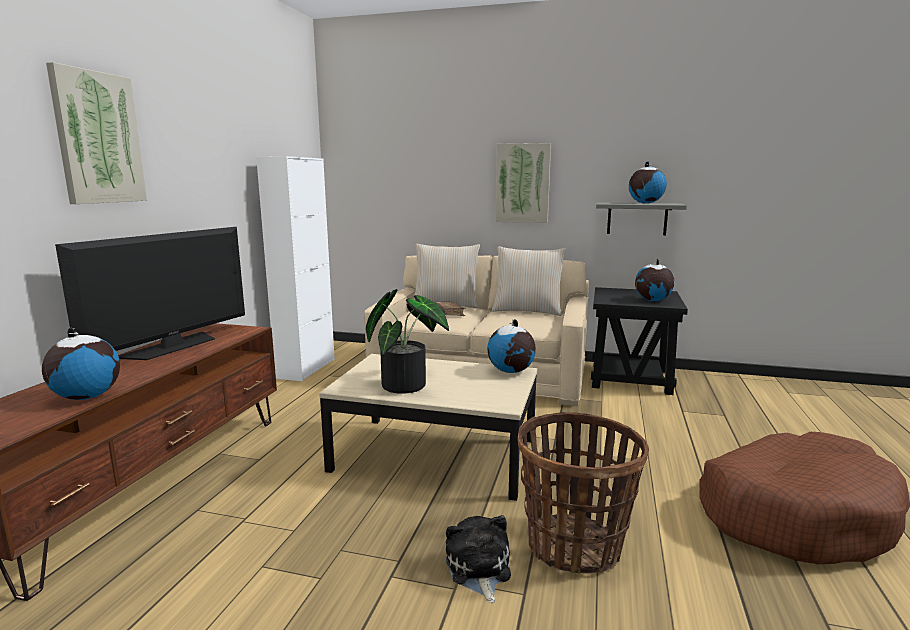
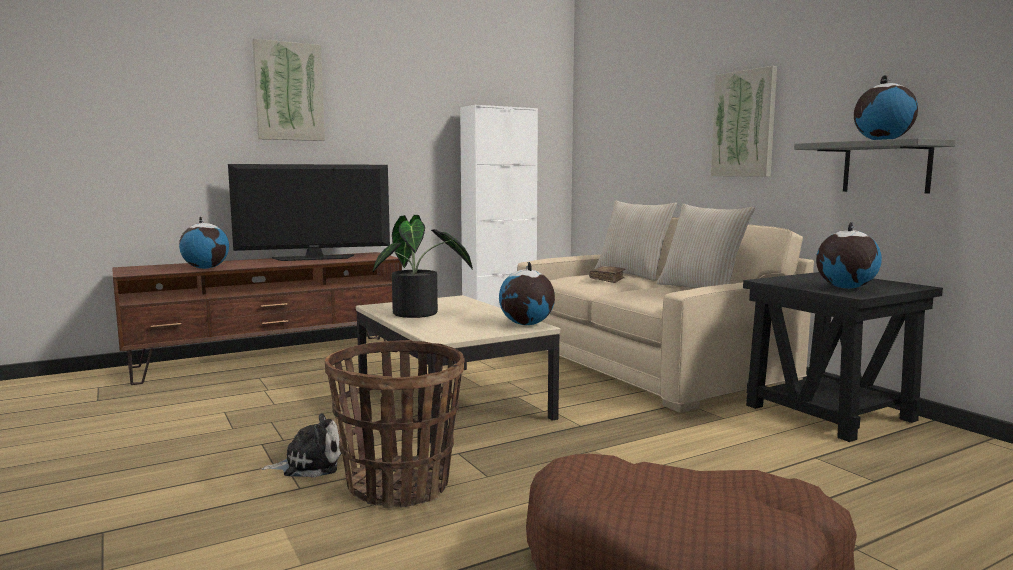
camera: 45 degrees right, 5 degrees down
(478, 569) = (309, 464): plush toy -> plush toy turned 45 degrees clockwise

